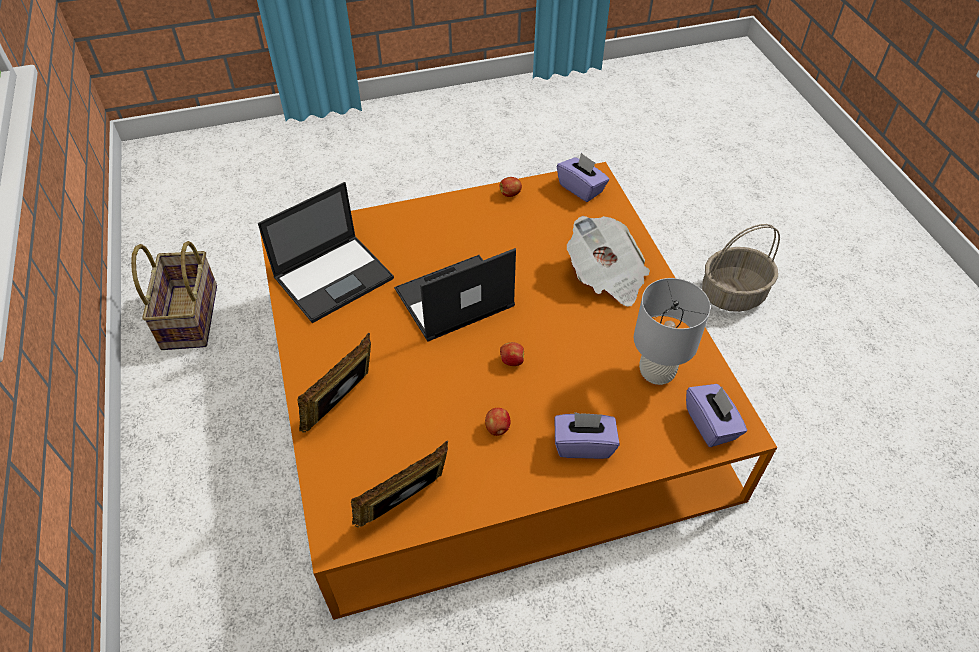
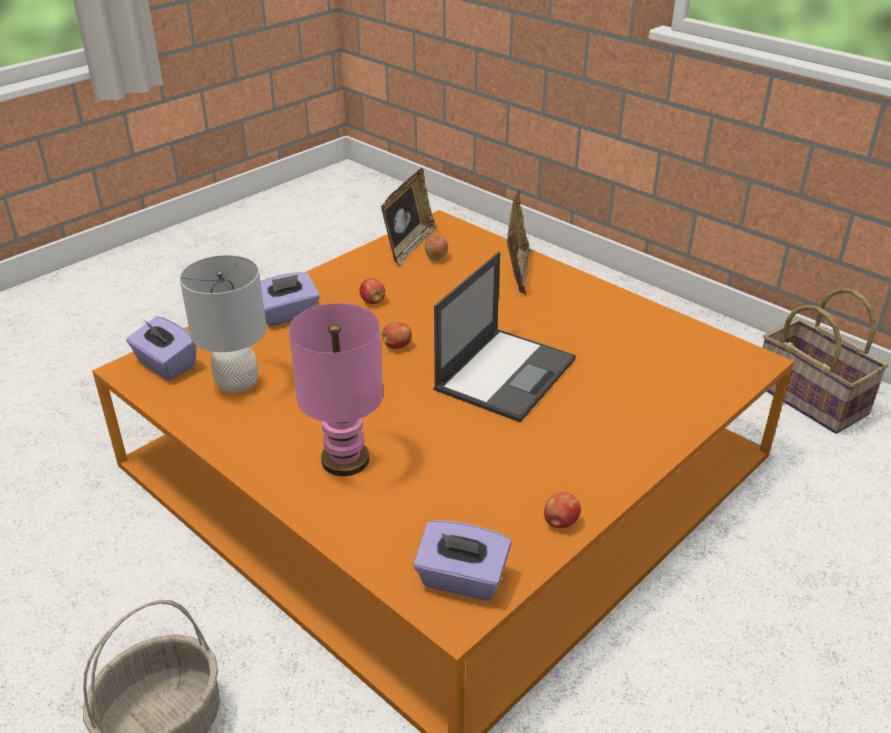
camera: 150 degrees right, 15 degrees down
(335, 277) = (648, 348): laptop -> none
(394, 469) = (436, 258): none -> apple
(606, 276) = (343, 460): newspaper -> pink table lamp

